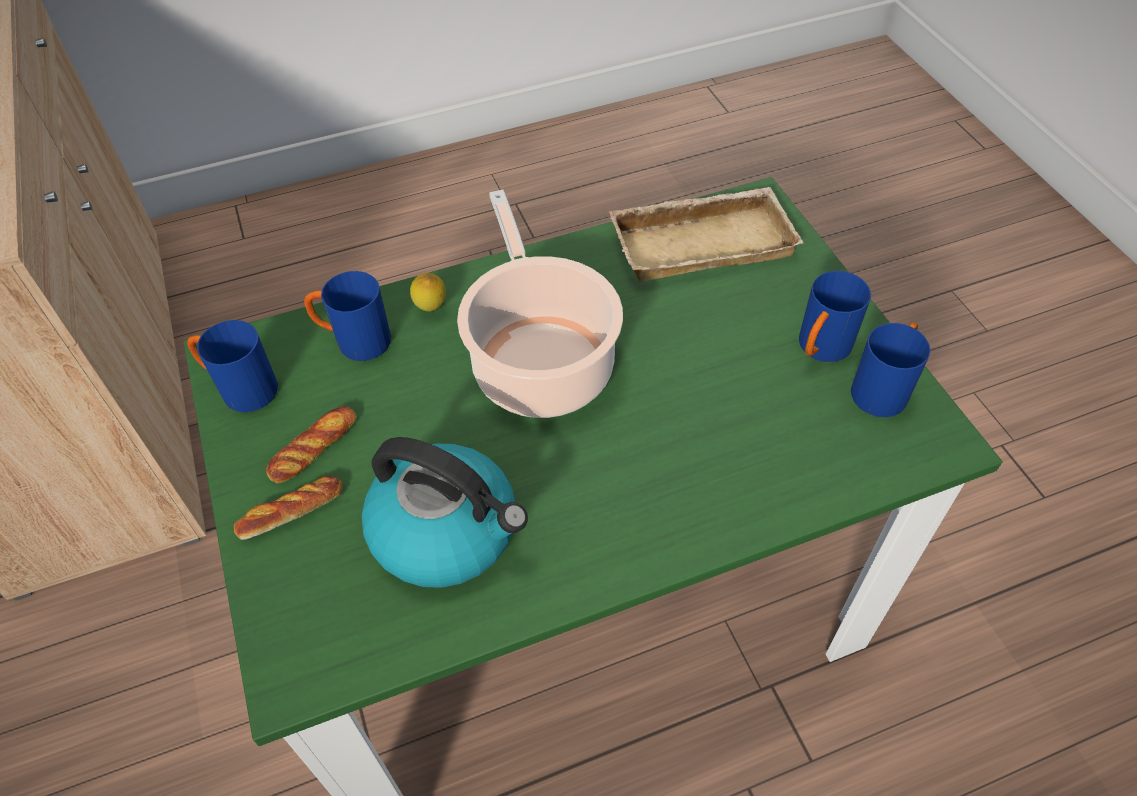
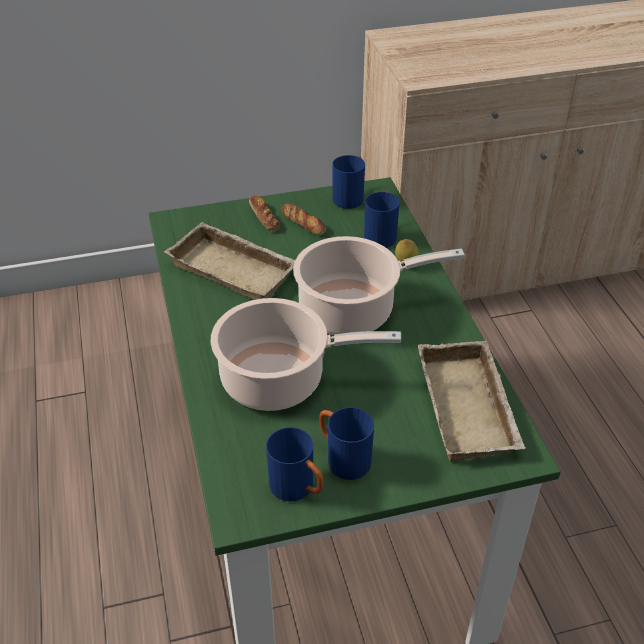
camera: 95 degrees right, 10 degrees down
(448, 531) = (236, 268): kettle -> beige tray
(702, 431) = (280, 379): none -> cooking pot

